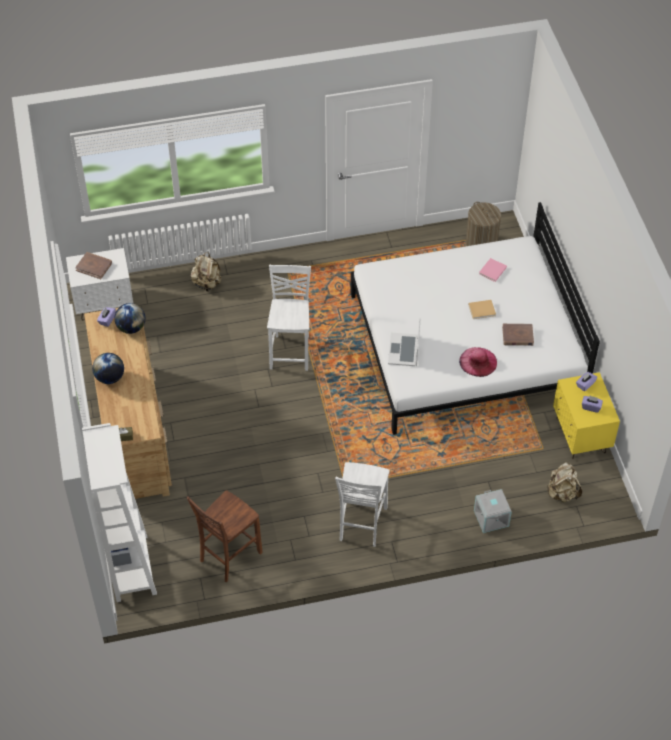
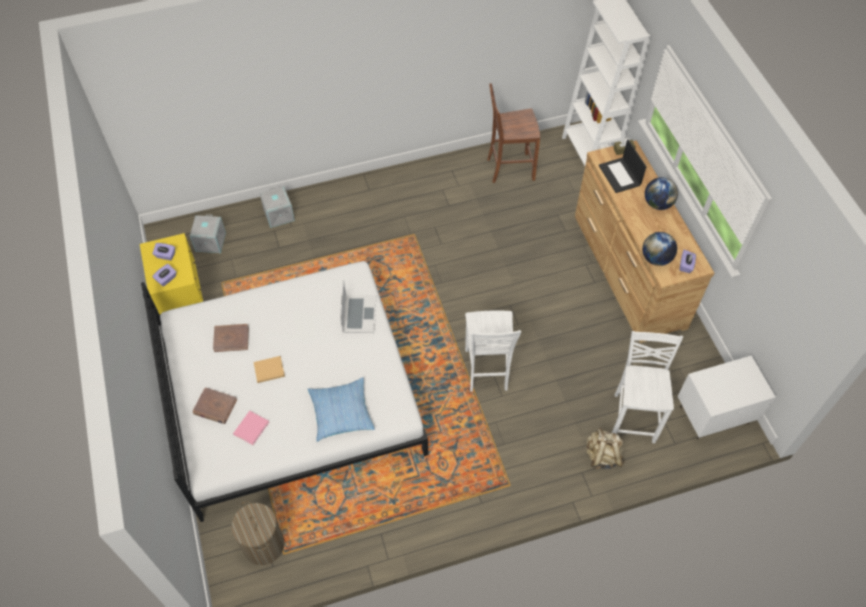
camera: 175 degrees right, 5 degrees up
(94, 266) = (735, 385): brown book -> brown book (215, 407)
(136, 409) = (620, 175): none -> laptop
(228, 557) = (509, 168): brown chair -> brown chair turned 135 degrees counterclockwise
(361, 525) = (396, 201): white chair -> white chair (633, 417)
(420, 277) = (341, 412): none -> pillow
(478, 361) = (278, 306): pink hat -> none
(562, 493) = (210, 241): beige backpack -> grey storage box

